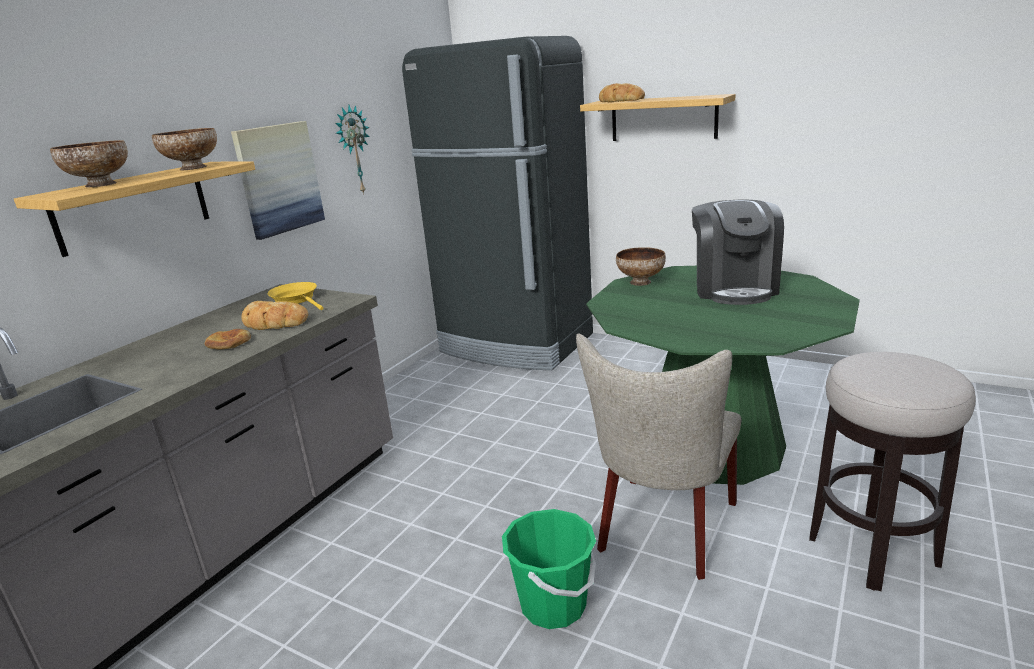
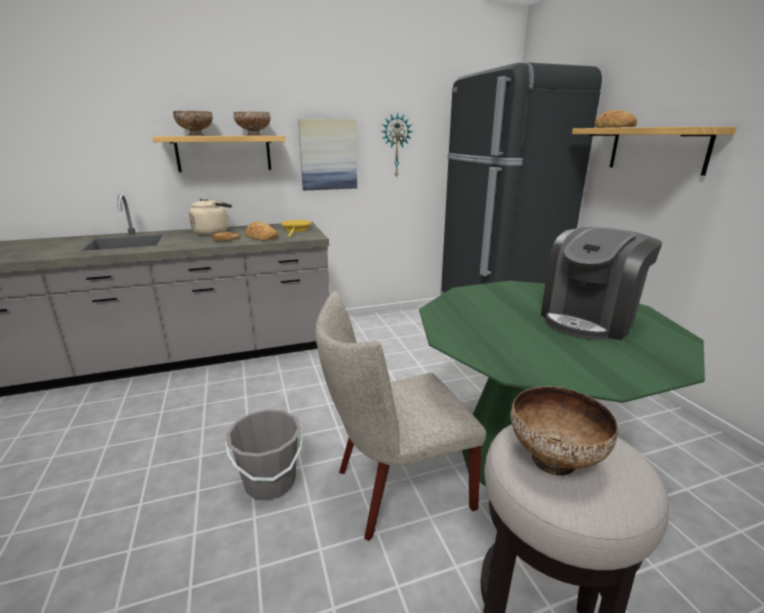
camera: 40 degrees right, 0 degrees up
(170, 343) = (213, 232): none -> beige kettle
(553, 605) = (270, 482): green bucket -> grey bucket
(641, 282) = (523, 288): bowl -> bowl (555, 461)

